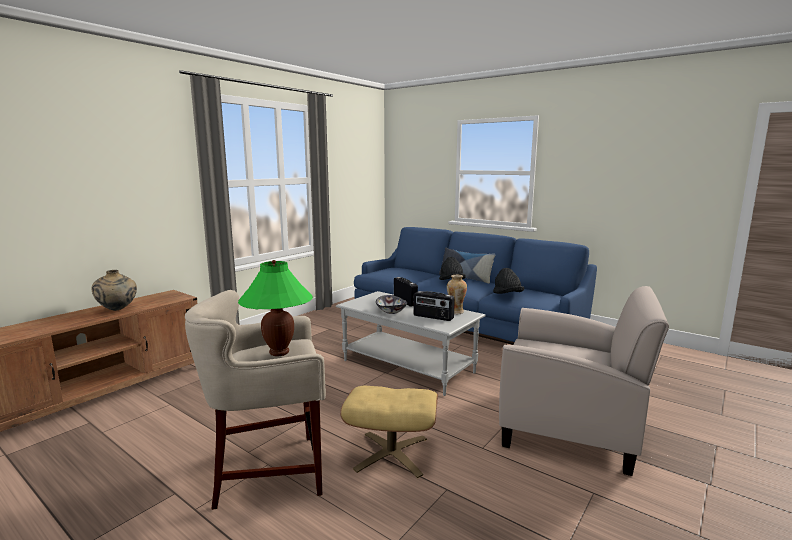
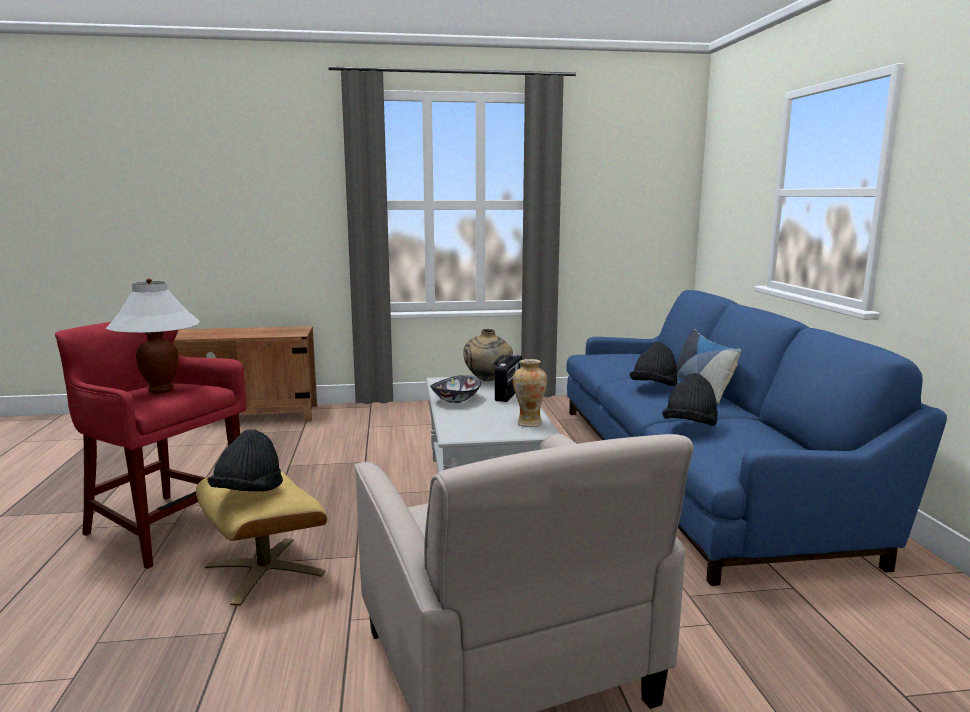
camera: 45 degrees right, 0 degrees up
(118, 310) = (229, 333): beige vase -> beige vase (488, 381)
(269, 471) = (164, 528): beige stool -> red stool
(279, 352) = (161, 390): green table lamp -> white table lamp
(400, 399) = (248, 492): none -> black hat
(433, 317) = (481, 420): radio -> none

